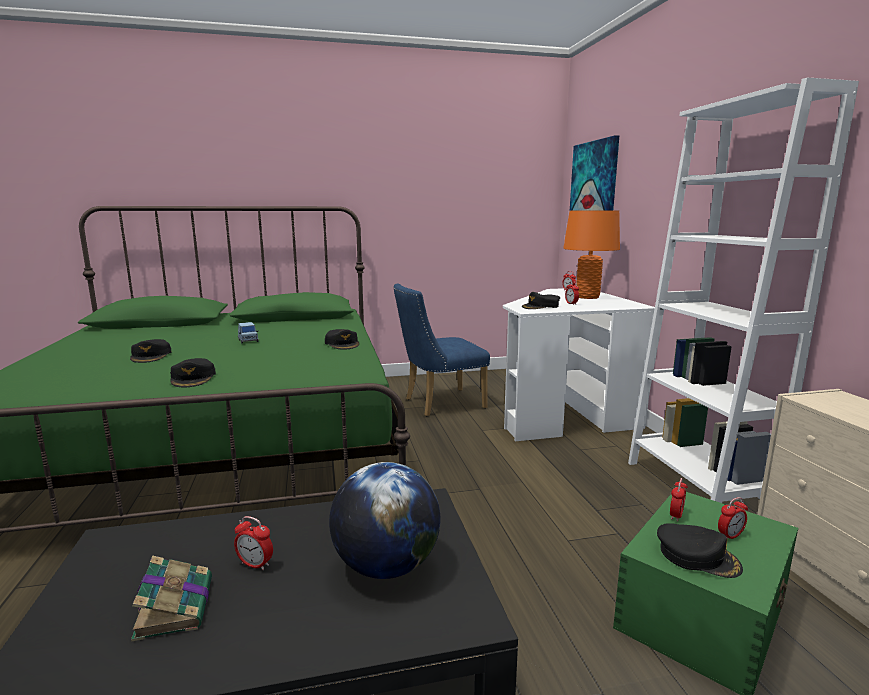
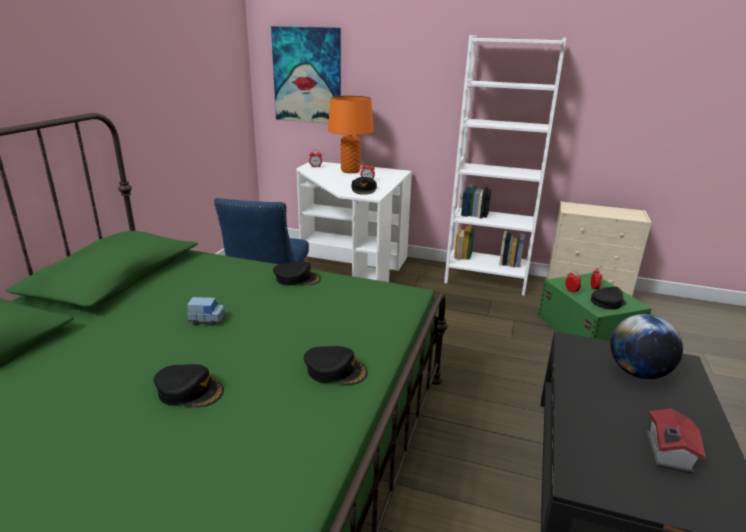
camera: 60 degrees left, 10 degrees up
(175, 606) = (667, 453): book -> toy house
(255, 564) = (627, 416): alarm clock -> none

